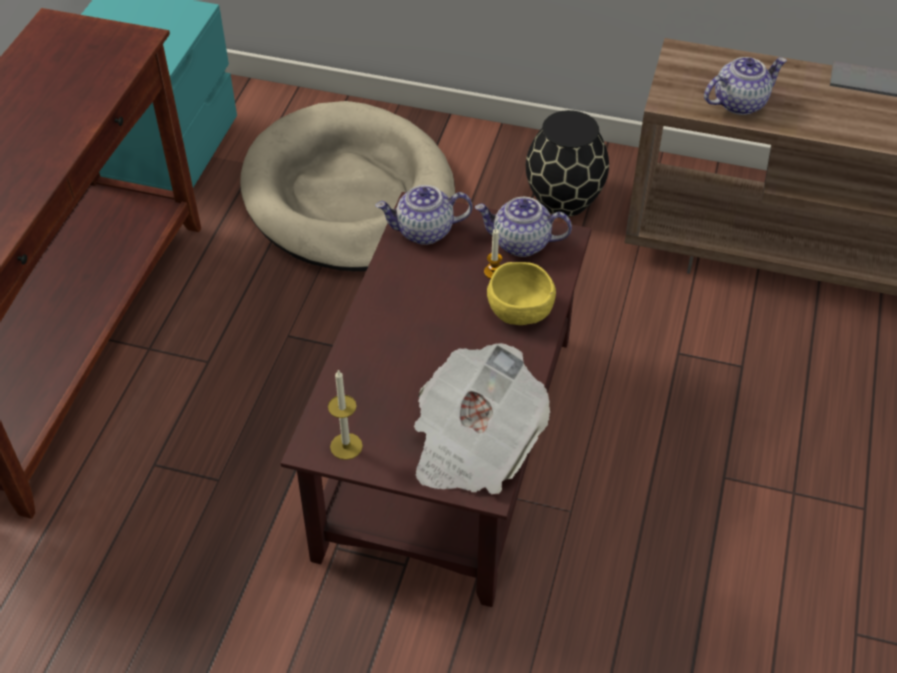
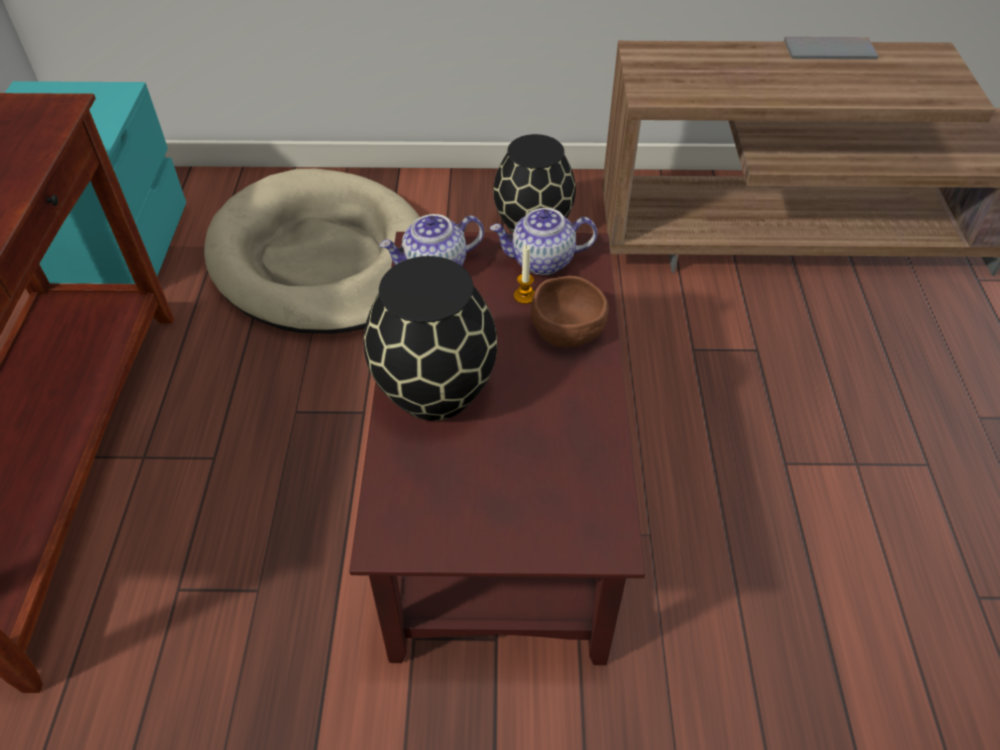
camera: 15 degrees left, 0 degrees up
(346, 446) = (424, 531): candle -> none
(391, 339) = (437, 391): none -> black vase
(474, 444) = (574, 493): newspaper -> none
(521, 309) = (569, 330): yellow bowl -> brown bowl
(739, 102) = (716, 85): teapot -> none

